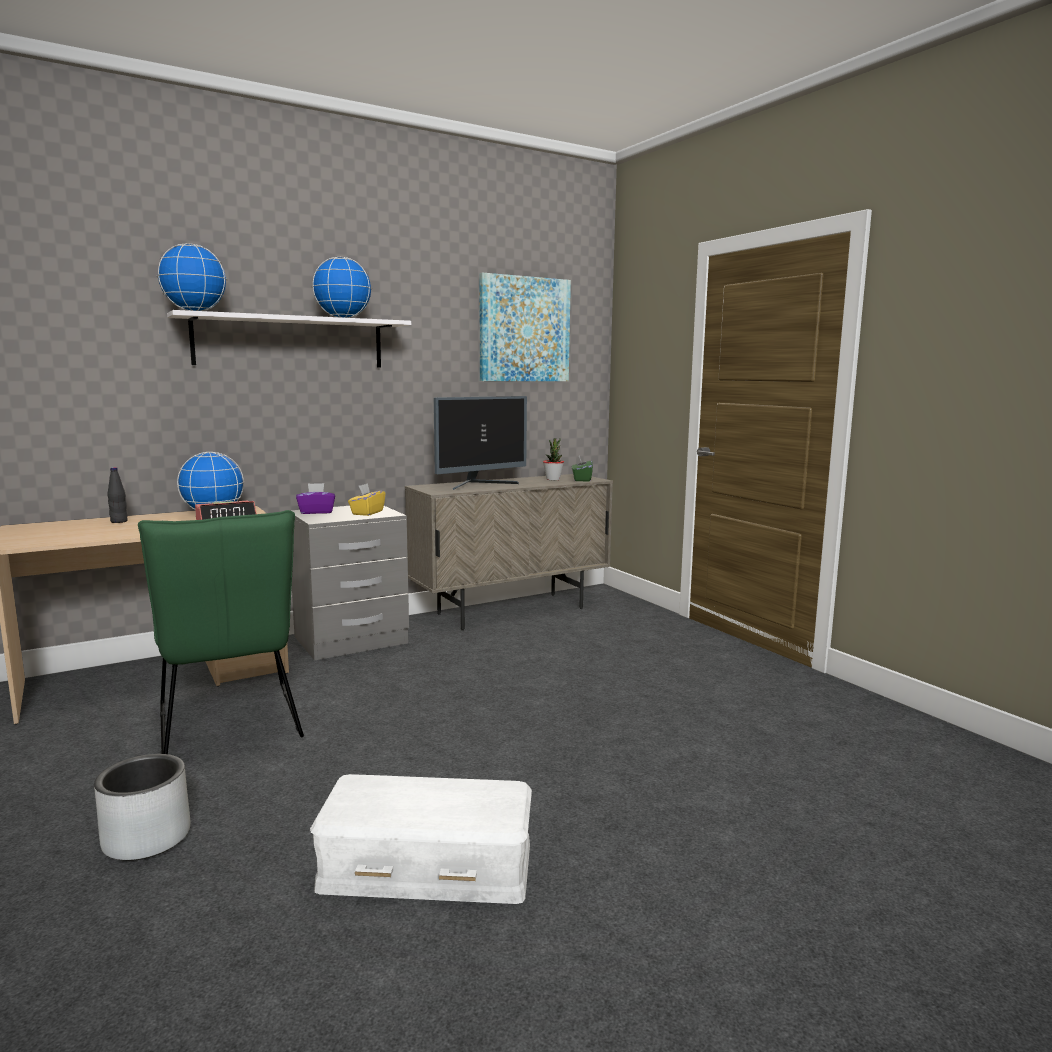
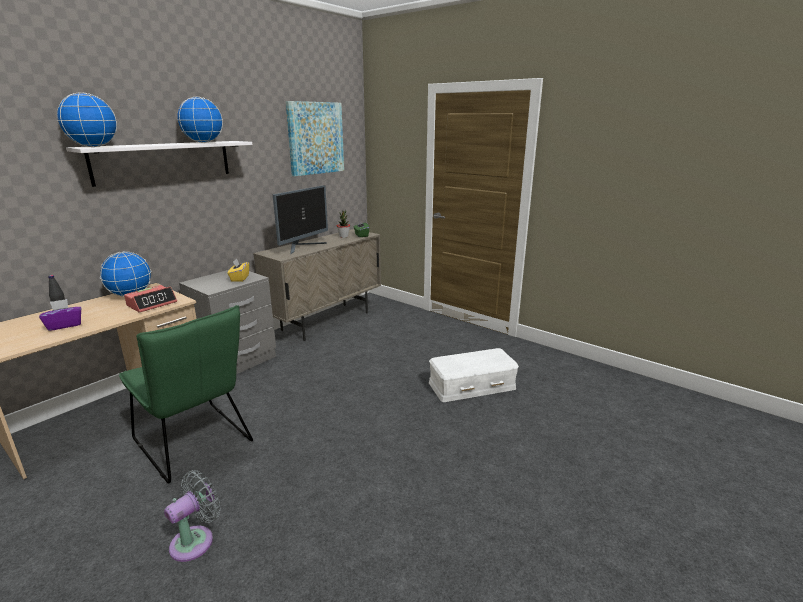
camera: 20 degrees left, 10 degrees up
(146, 838) = (196, 540): grey planter -> grey fan
(316, 512) = (202, 281): purple tissue box -> purple tissue box (65, 325)
(427, 864) = (382, 507): white storage box -> white storage box (471, 385)

